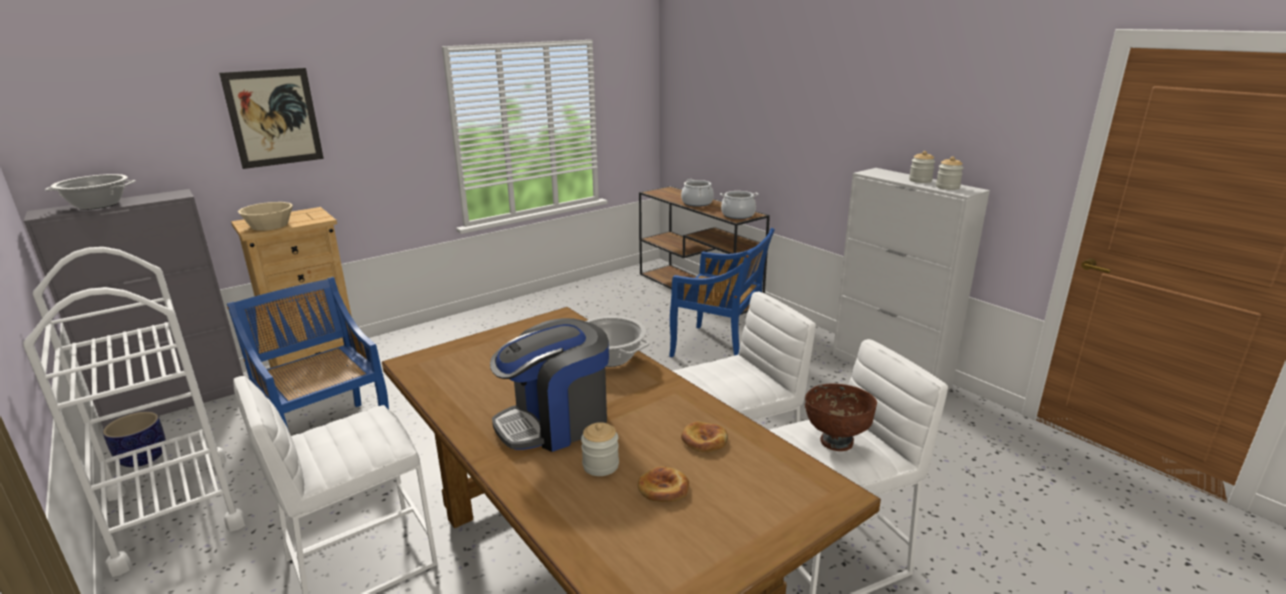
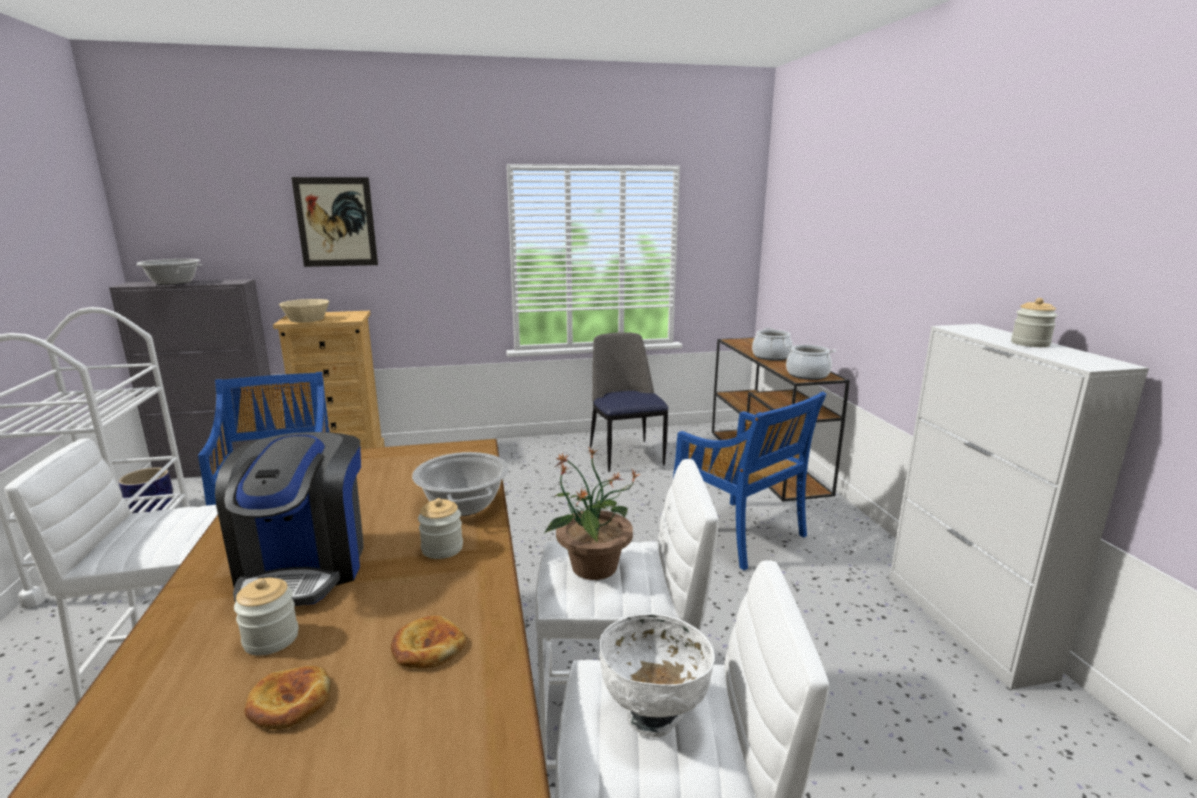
camera: 25 degrees right, 5 degrees down
(555, 422) = (305, 566): coffee machine -> coffee machine turned 90 degrees counterclockwise
(585, 306) = (626, 455): none -> chair
(721, 379) = (592, 567): none -> potted plant
(836, 441) = (653, 714): brown bowl -> white bowl
(947, 187) = (1068, 356): jar -> jar (442, 548)

